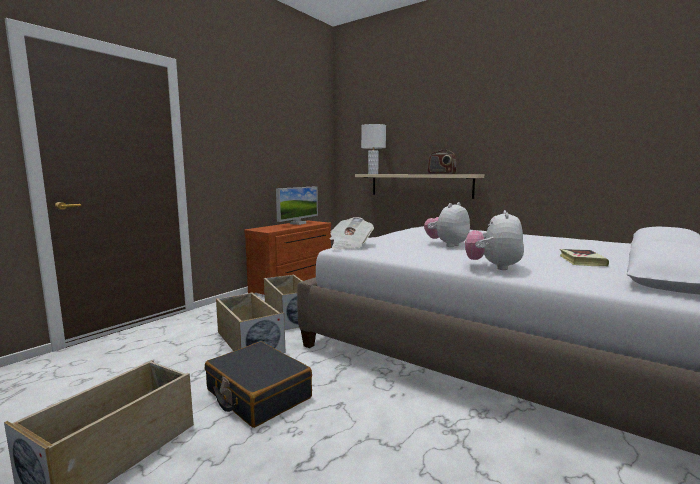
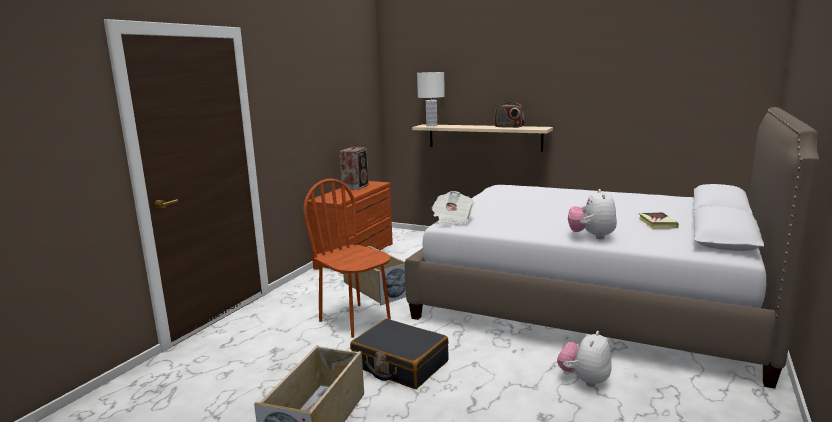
camera: 10 degrees left, 5 degrees up
(248, 342) = (355, 320): beige storage box -> brown chair
(298, 223) = (356, 186): monitor -> speaker
(447, 245) = (538, 212): plush toy -> plush toy (584, 380)

